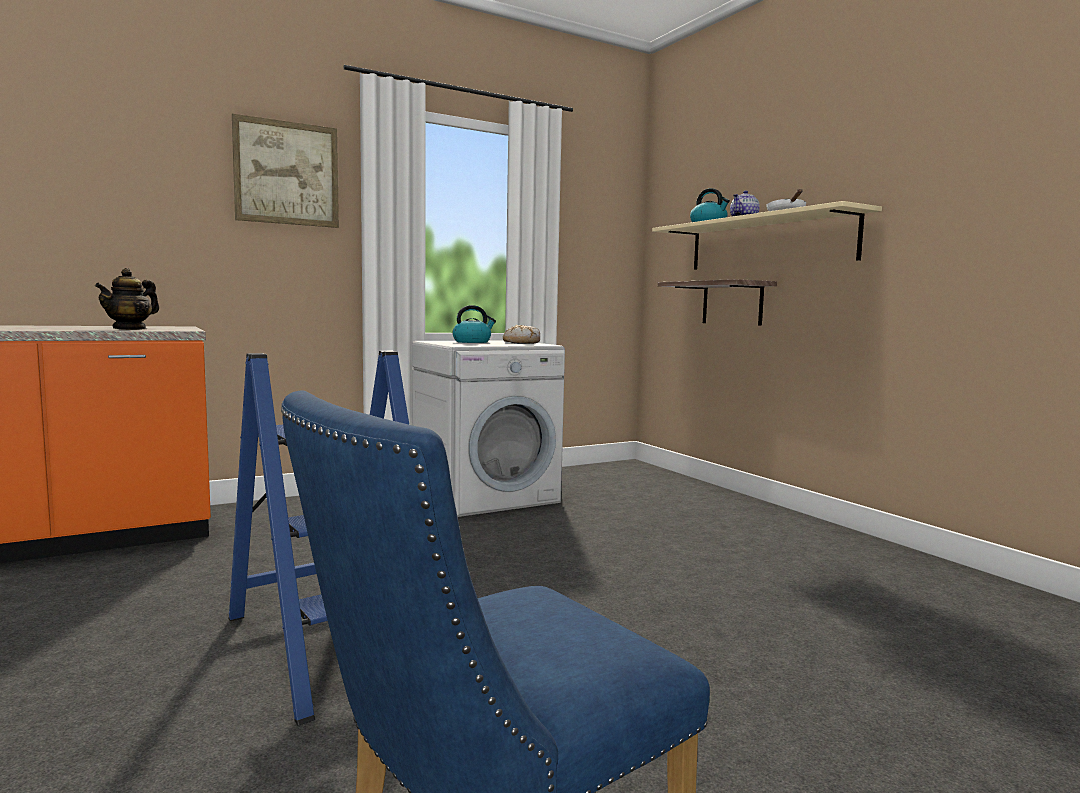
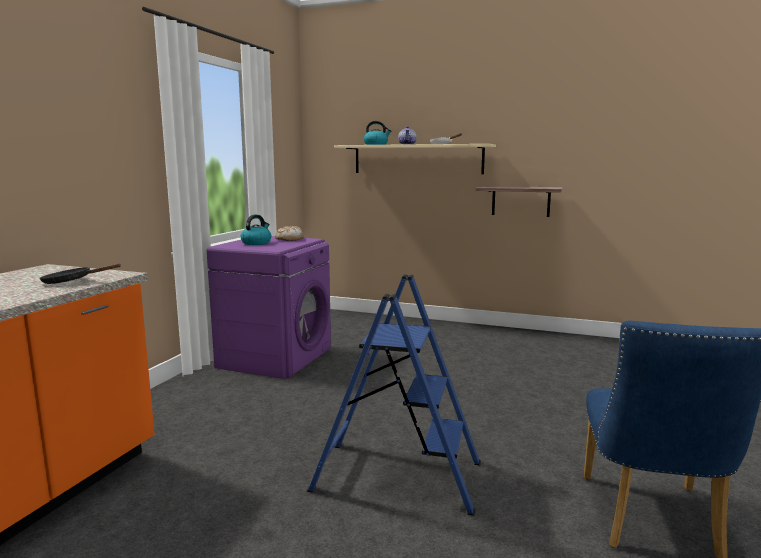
camera: 40 degrees left, 5 degrees up
(130, 329) = (72, 281): teapot -> black frying pan
(287, 173) = (99, 106): picture -> none
(489, 496) = (278, 357): white washing machine -> purple washing machine
(732, 303) = (391, 196): shelf -> shelf (520, 201)

